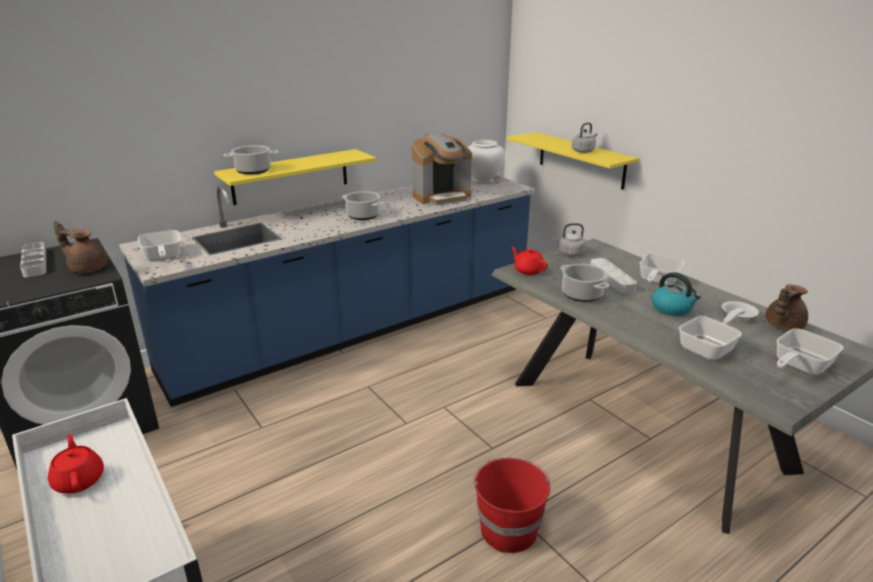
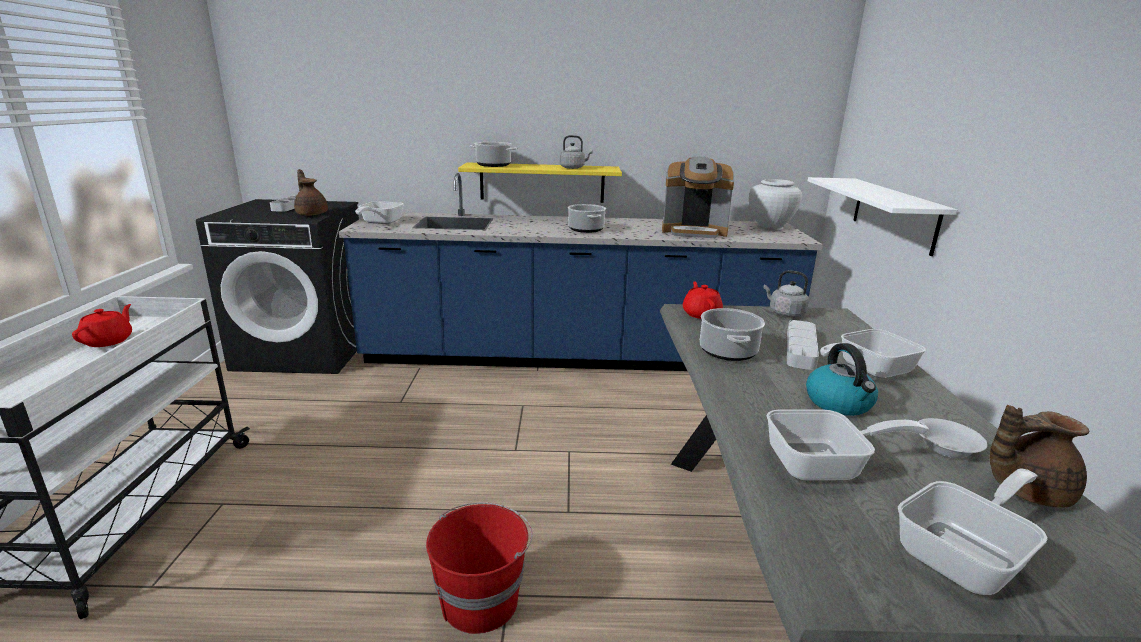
camera: 35 degrees right, 5 degrees down
(581, 160) = (893, 214): yellow shelf -> white shelf
(583, 151) = (882, 195): grey kettle -> grey kettle (573, 168)
(798, 366) = (967, 555): frying pan -> frying pan turned 150 degrees clockwise

